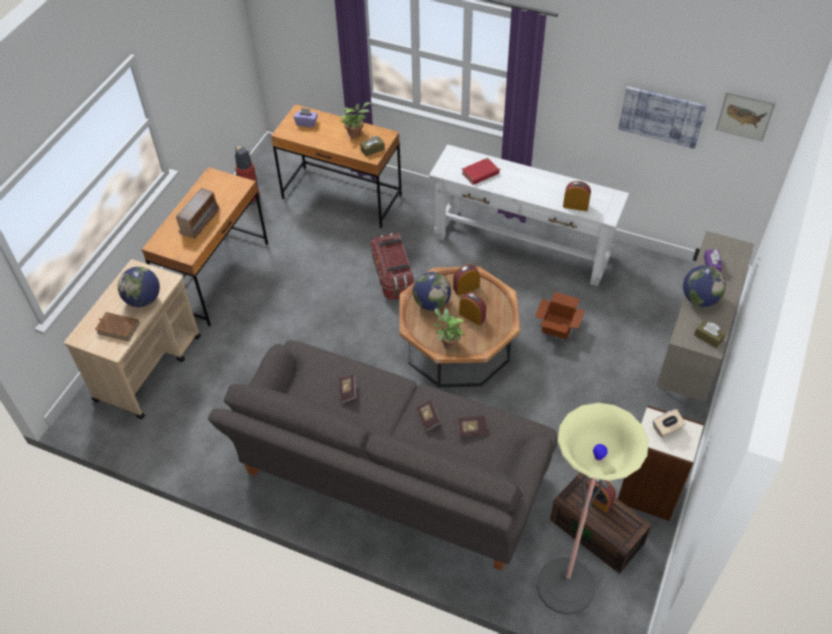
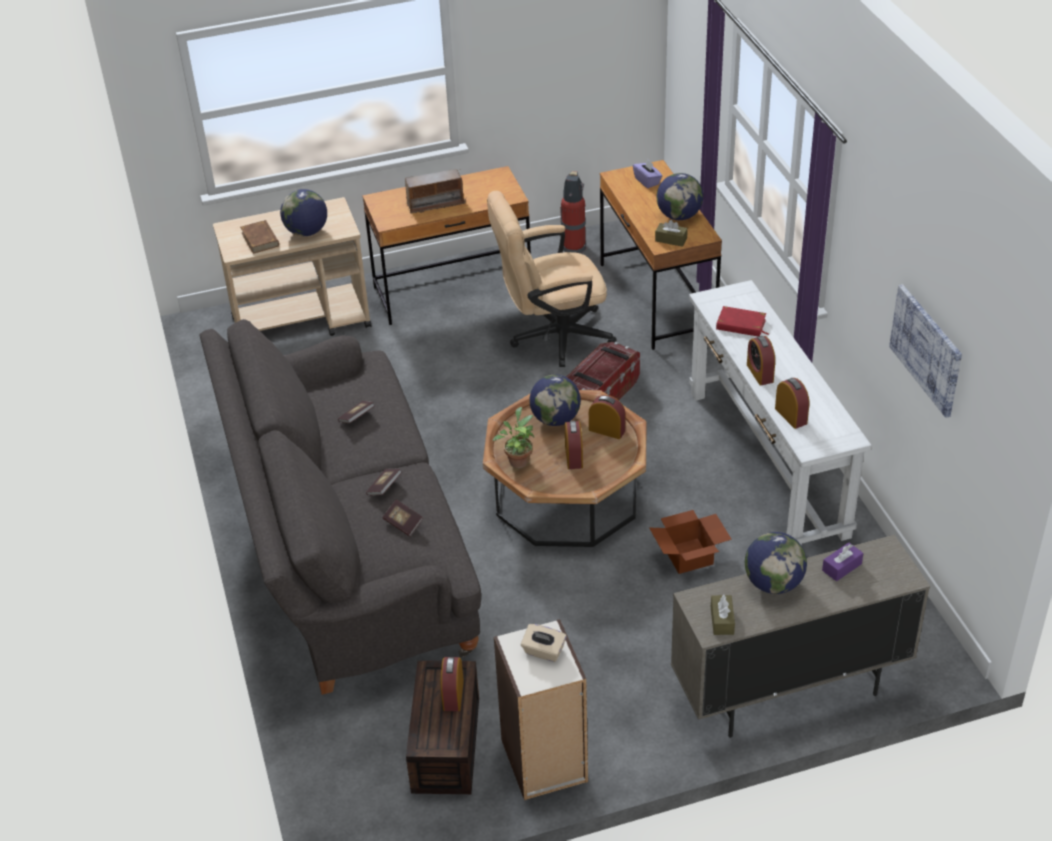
camera: 50 degrees right, 10 degrees down
(317, 261) = (552, 337): none -> beige office chair
(355, 132) = (679, 216): potted plant -> globe
(528, 193) = (760, 373): none -> alarm clock
(565, 586) = (352, 757): floor lamp -> none
(745, 115) = (992, 392): picture -> none

